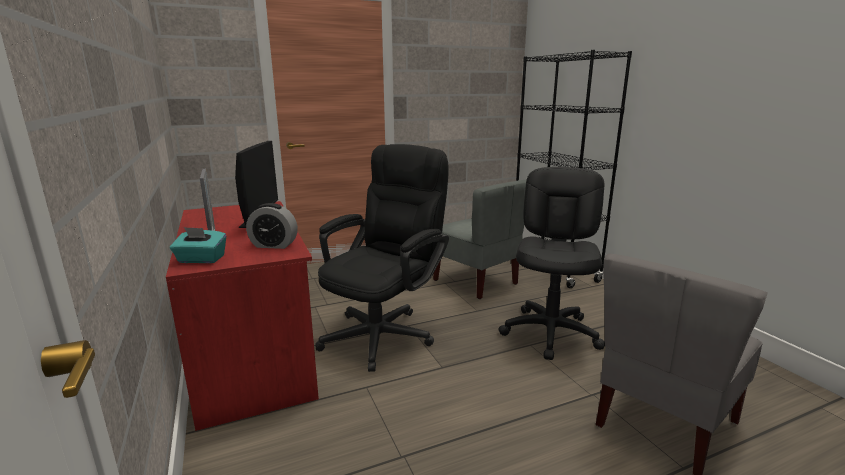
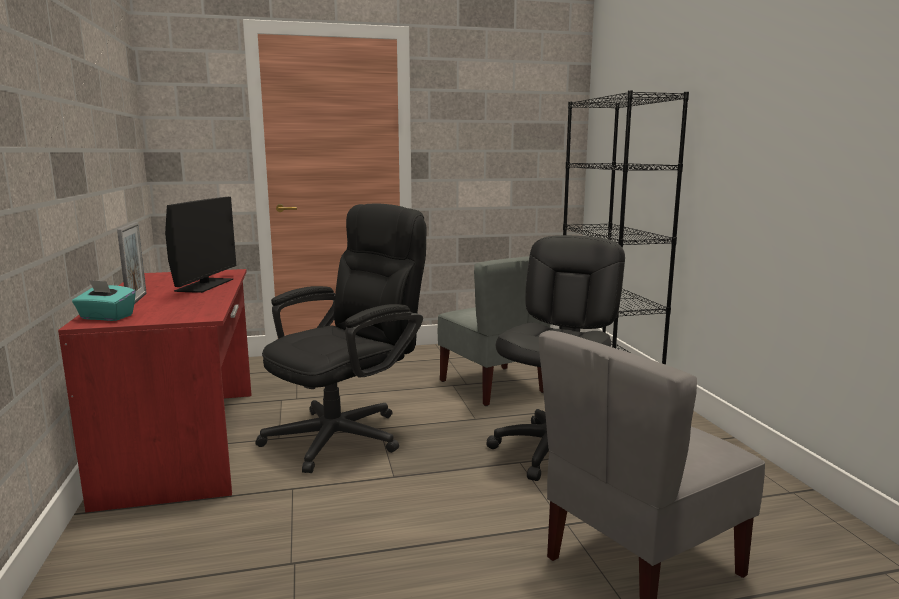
camera: 10 degrees right, 5 degrees down
(274, 245) = (193, 308): alarm clock -> none

